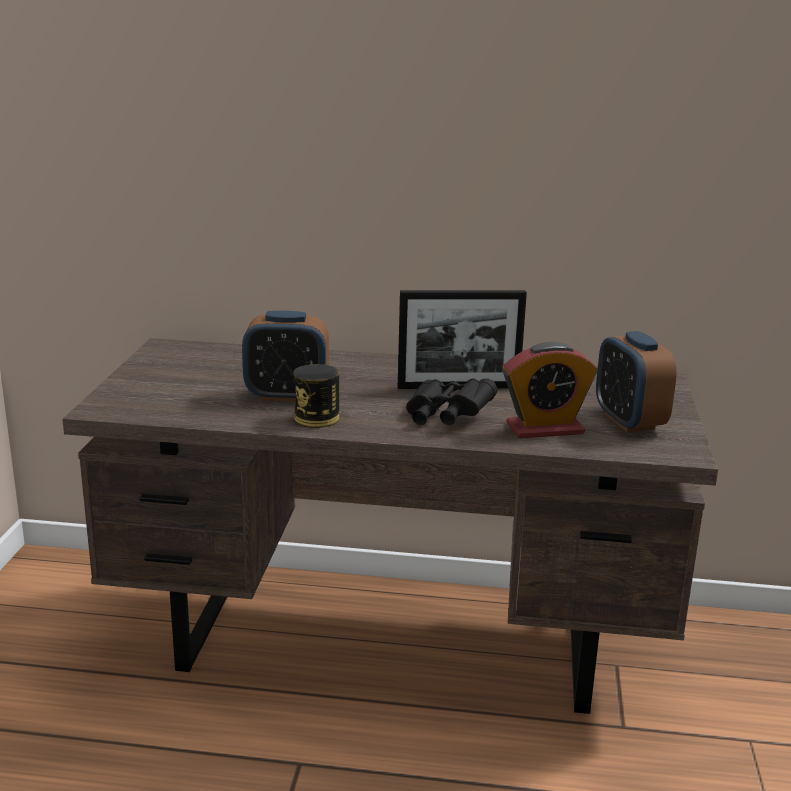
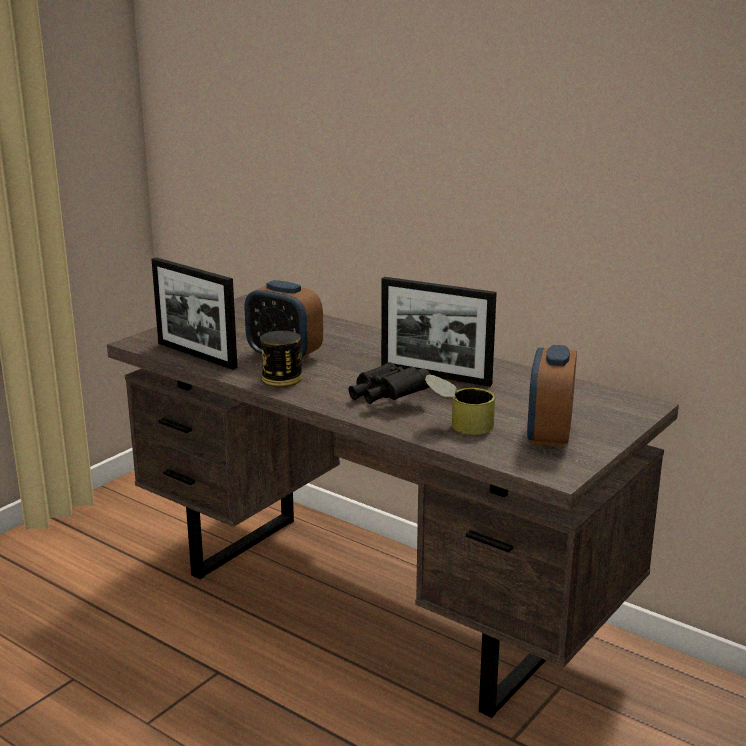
camera: 30 degrees right, 0 degrees up
(189, 411) = (196, 355): none -> picture frame
(545, 429) = (459, 425): alarm clock -> can

